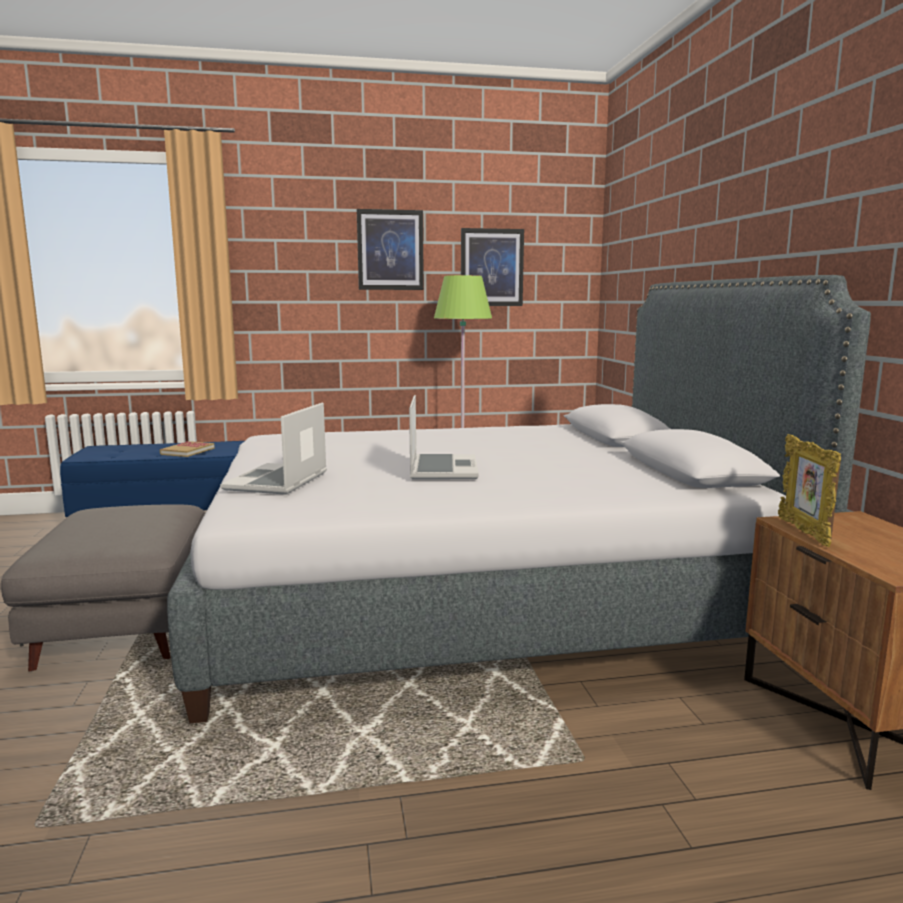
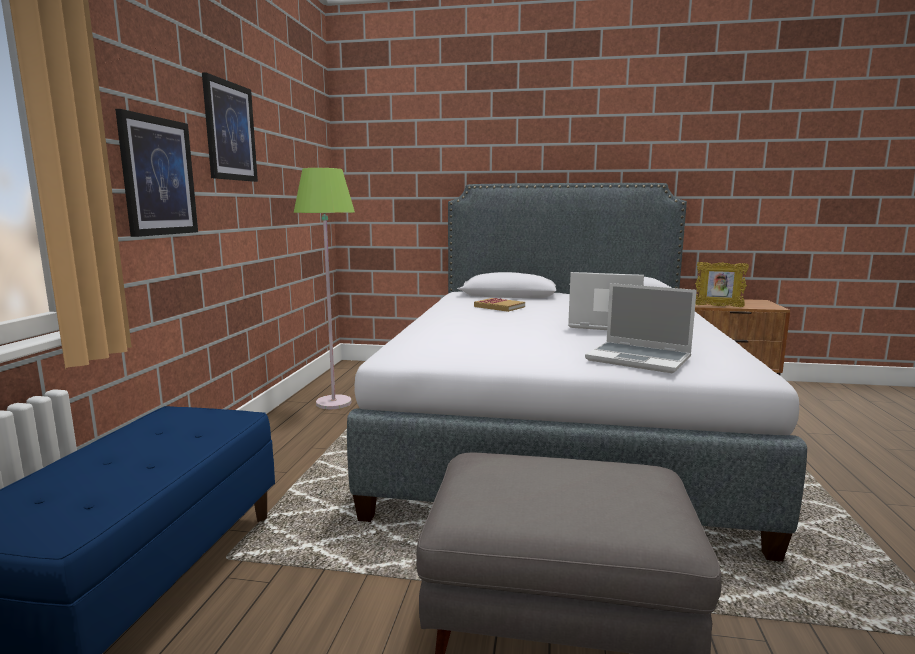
camera: 70 degrees left, 0 degrees up
(187, 451) = (177, 441): book -> book (499, 307)
(491, 267) = (289, 161): picture -> picture (158, 176)

